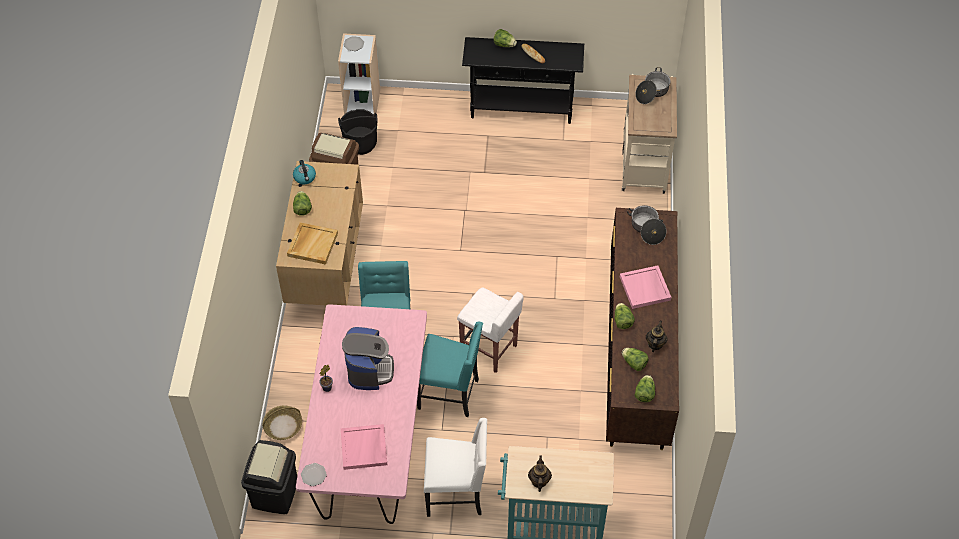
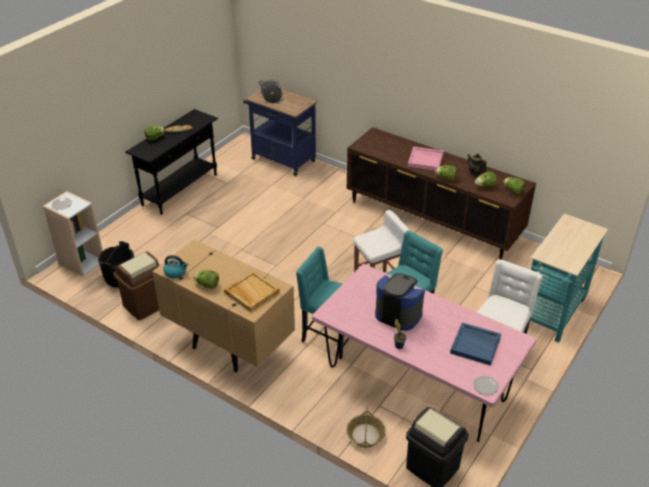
camera: 60 degrees left, 15 degrees down
(364, 448) = (476, 345): pink tray -> blue tray
(539, 481) = (571, 254): teapot -> none
(643, 163) = (281, 159): beige cart -> blue cart
(646, 229) = (377, 142): cooking pot -> none

